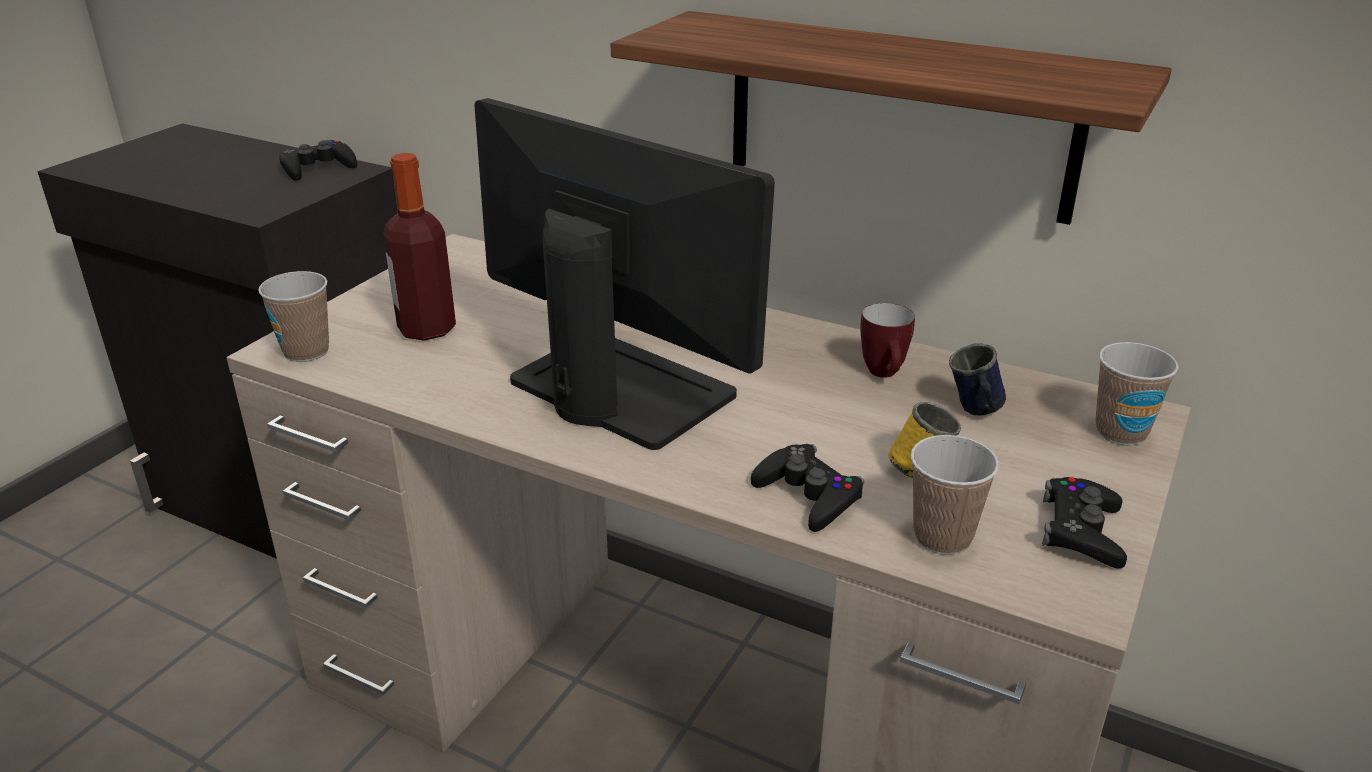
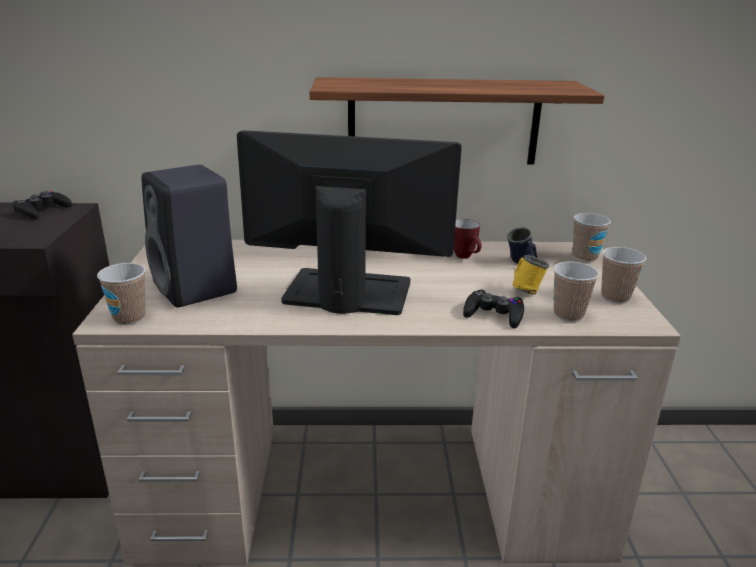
camera: 30 degrees left, 5 degrees down
(427, 329) = (197, 289): bottle -> black speaker
(1081, 531) = (615, 297): black game controller -> cup

